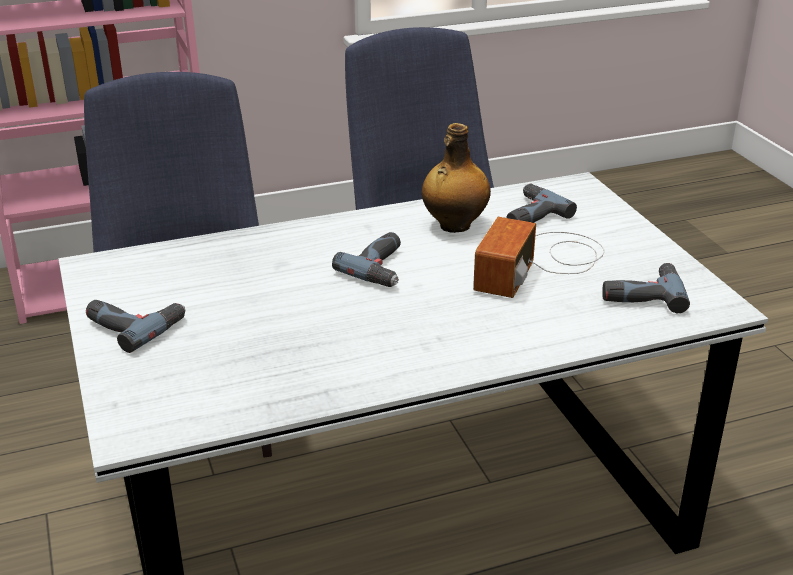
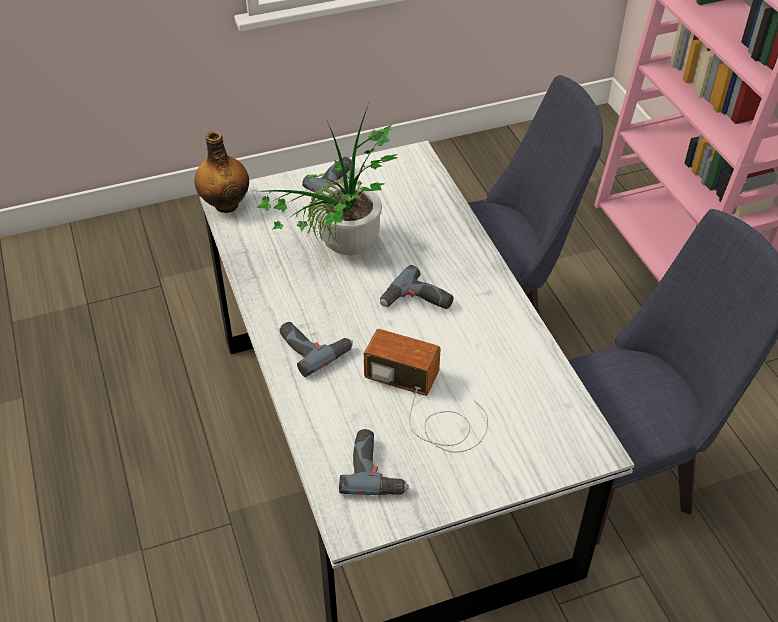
camera: 90 degrees right, 15 degrees up
(285, 319) = (343, 253): none -> potted plant
(454, 226) = (493, 347): bottle -> bottle (225, 204)
(528, 214) = (523, 402): power drill -> power drill (313, 347)

